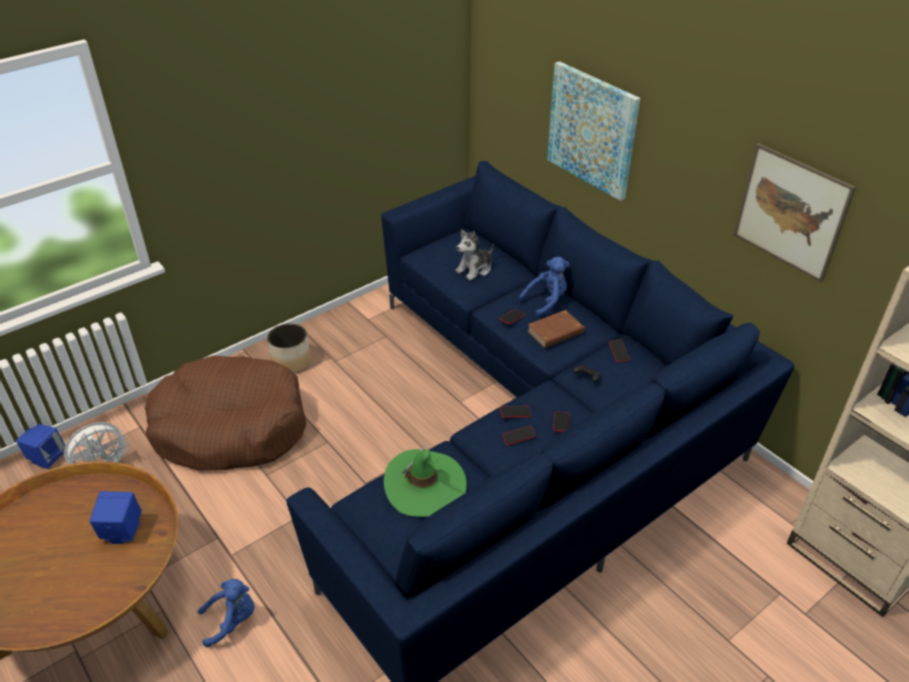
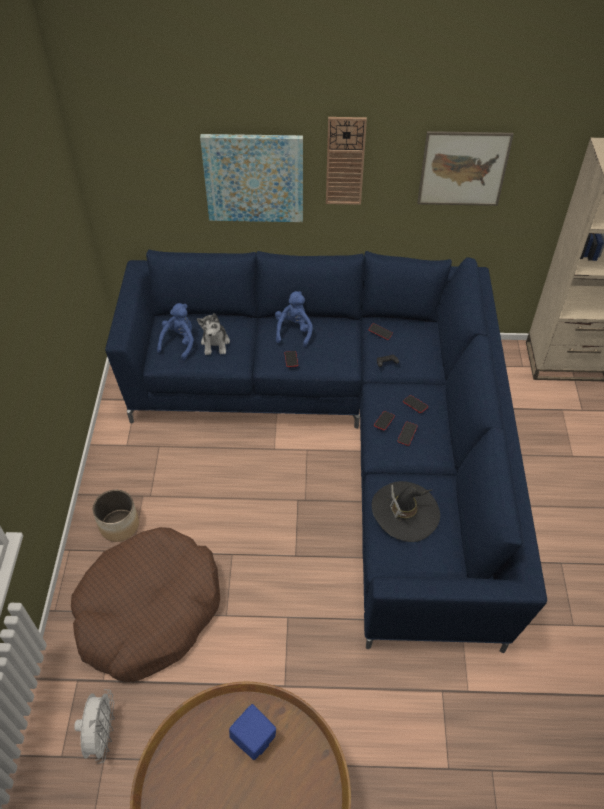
camera: 50 degrees left, 10 degrees up
(47, 457) = (38, 778): blue speaker -> none
(232, 620) = (346, 718): blue plush toy -> blue plush toy (179, 343)
(425, 485) = (405, 512): green hat -> black hat
(555, 332) = (329, 348): brown book -> none
(673, 147) = (345, 161): none -> wall clock

